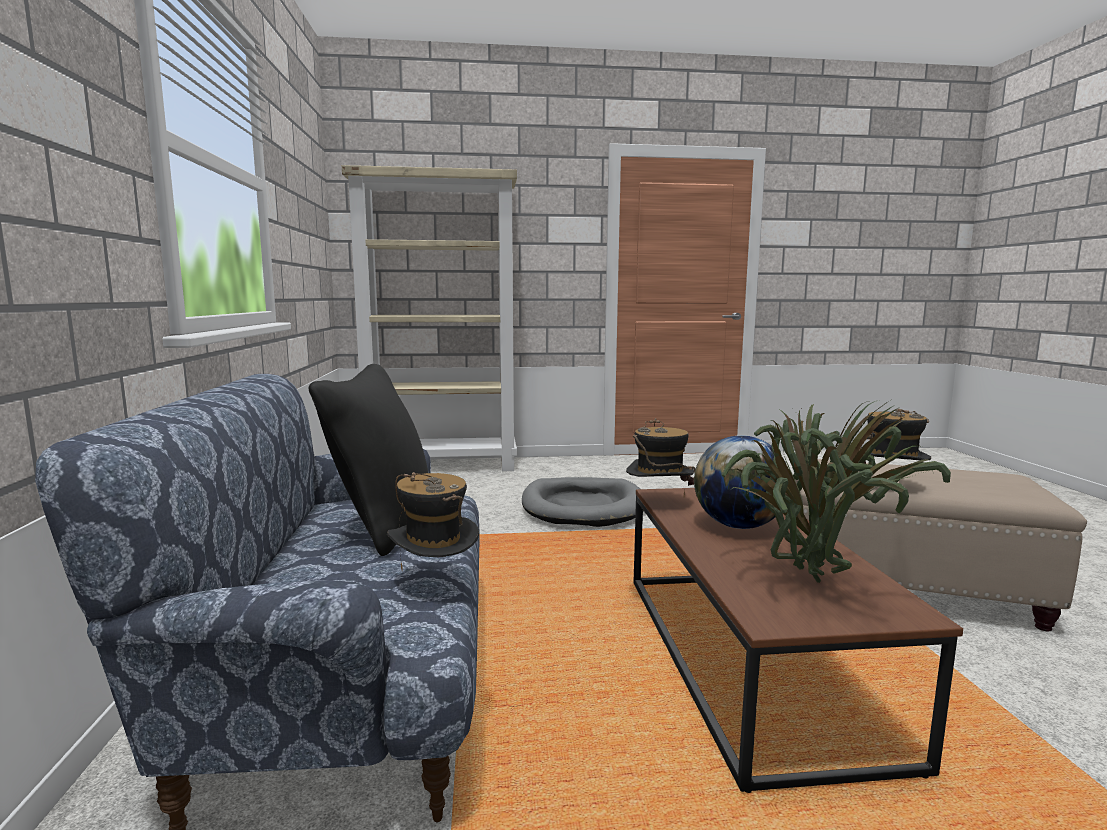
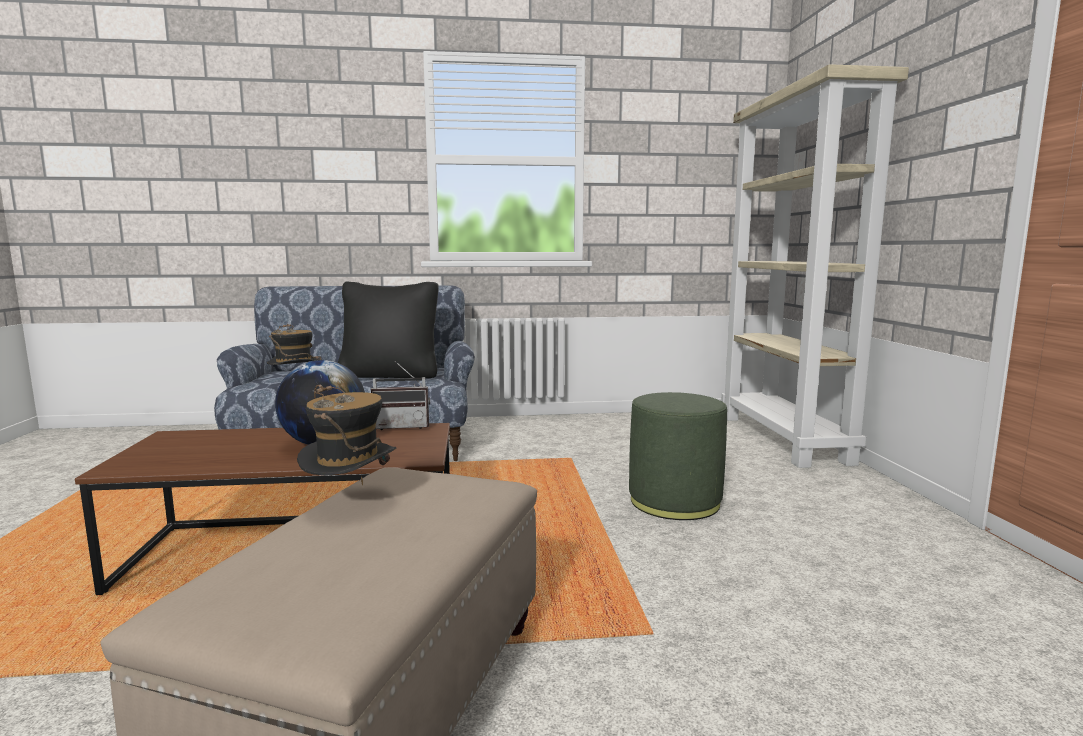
camera: 90 degrees right, 0 degrees up
(583, 507) = (675, 501): grey dog bed -> green ottoman
(659, 503) = (402, 426): hat -> radio
(808, 584) = (194, 449): potted plant -> none

